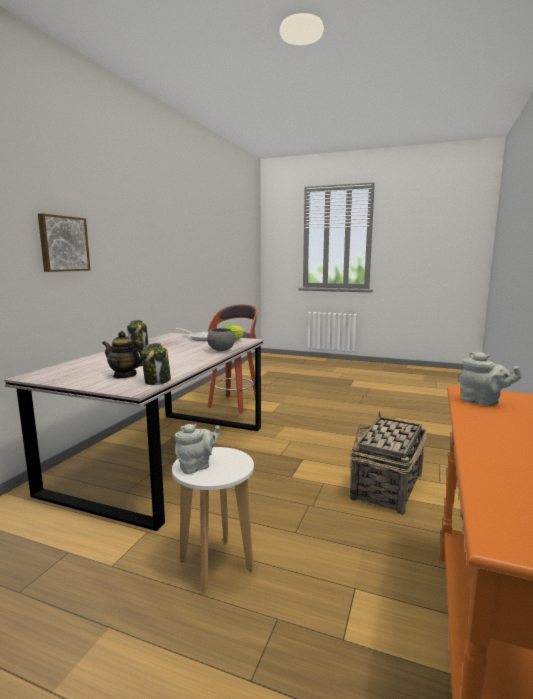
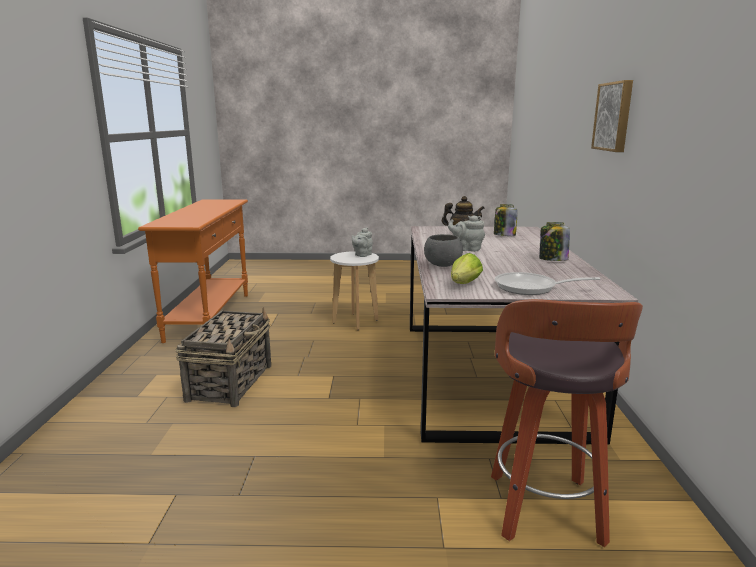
camera: 160 degrees right, 5 degrees up
(157, 381) = (425, 233): jar -> jar (504, 235)
(483, 402) = (192, 220): grey teapot -> grey teapot (467, 249)

